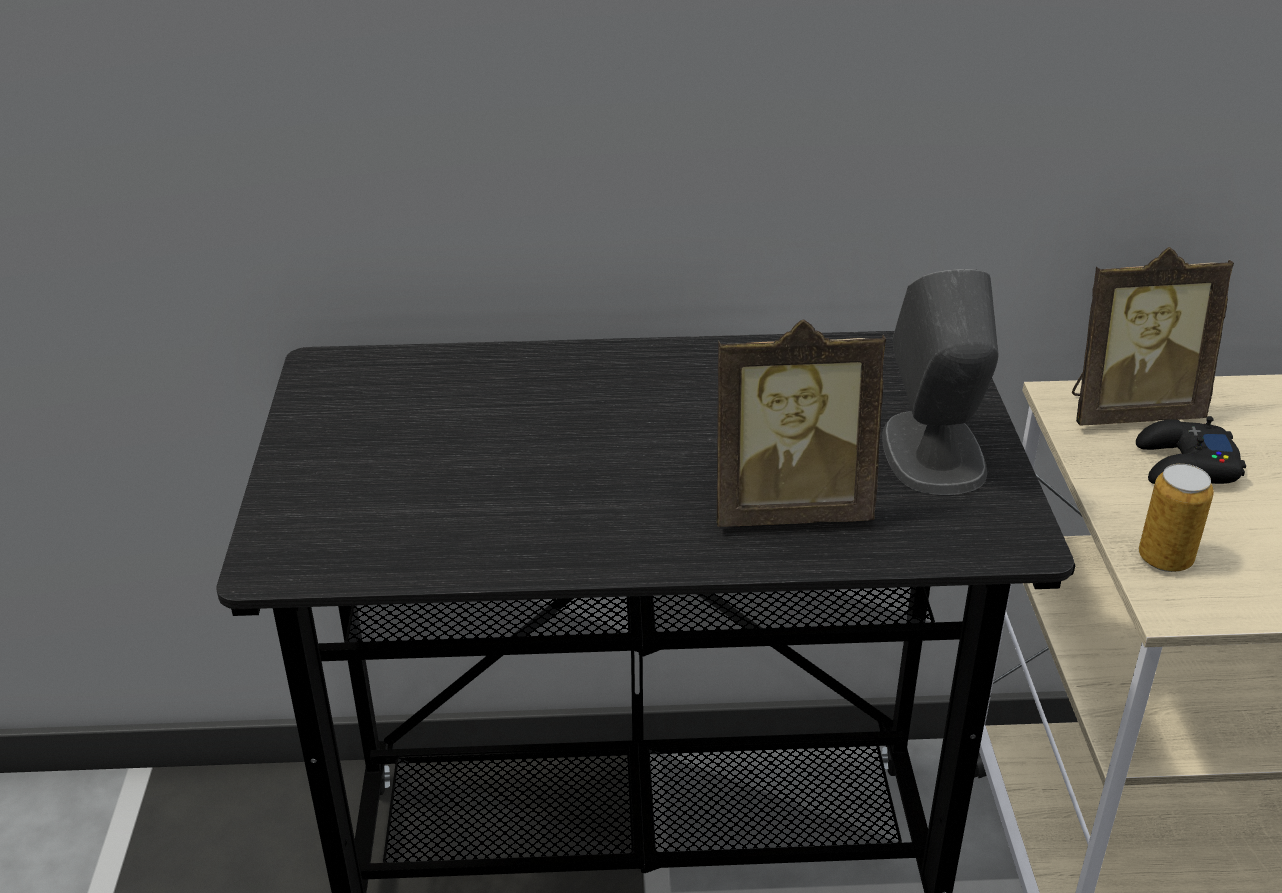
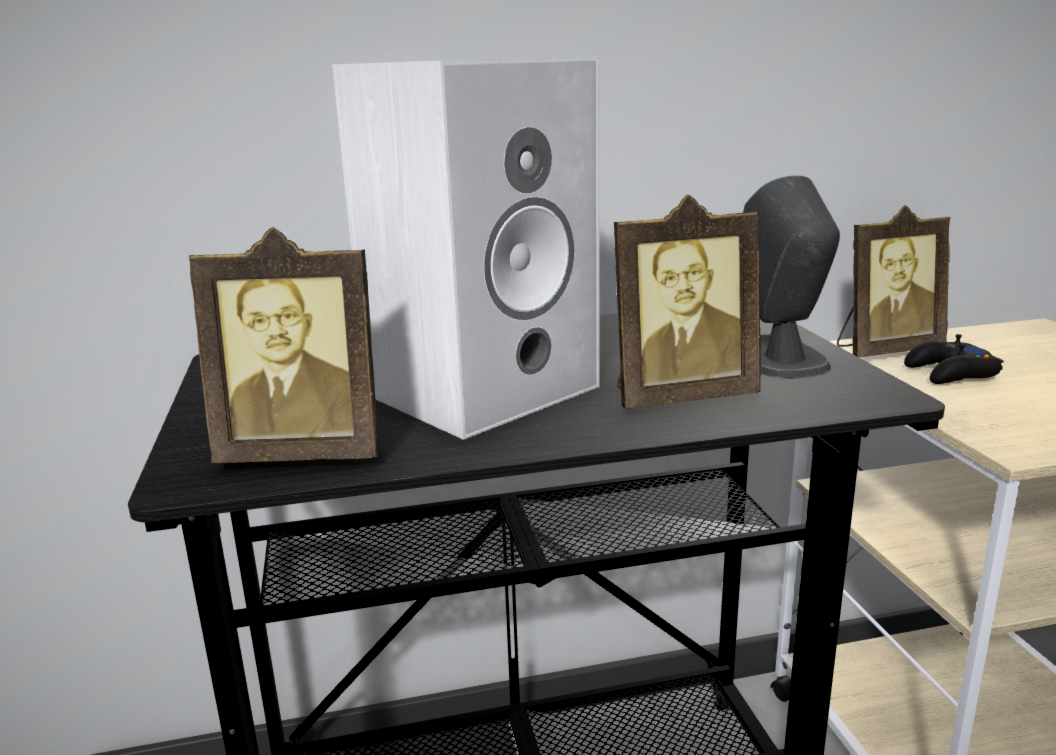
camera: 10 degrees left, 15 degrees down
(384, 541) = (305, 453): none -> picture frame
(586, 462) = (484, 388): none -> white speaker
(1165, 559) = (982, 422): can -> none

